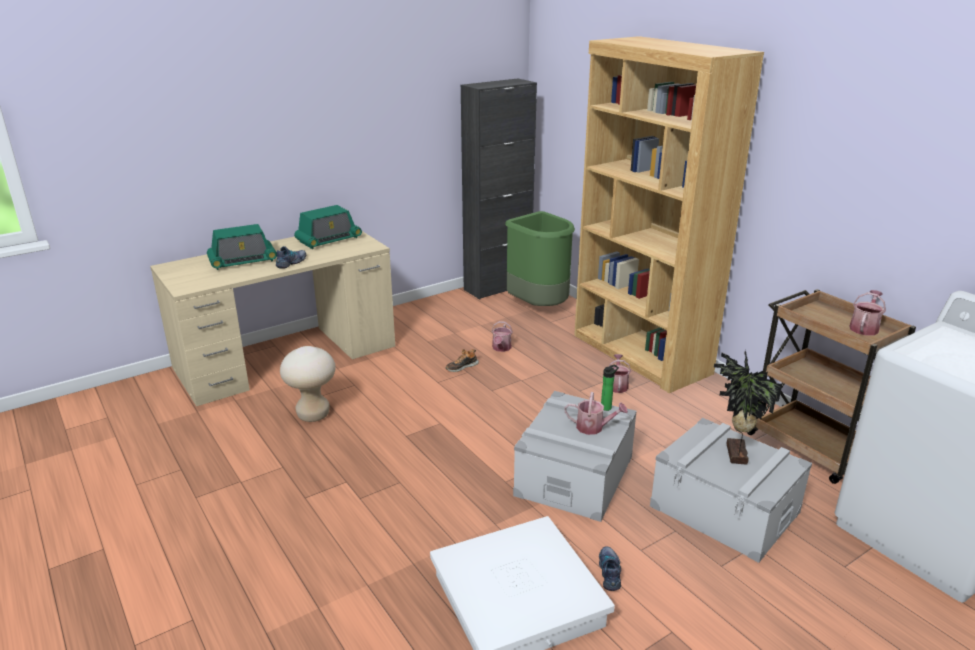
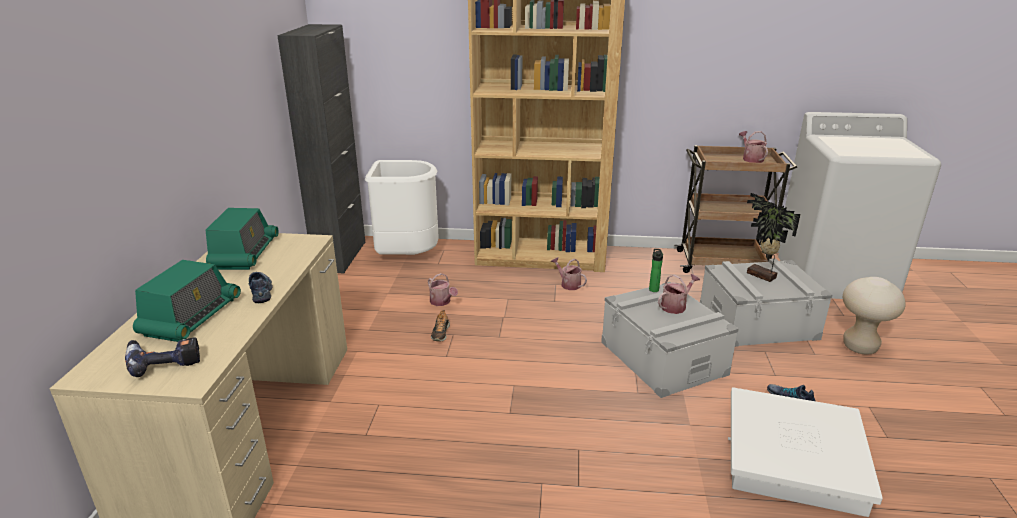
camera: 50 degrees left, 0 degrees up
(196, 274) = (164, 360): none -> power drill
(313, 415) = (395, 455): beige stool -> beige stool (859, 347)
(539, 306) = (406, 256): green trash can -> white trash can

